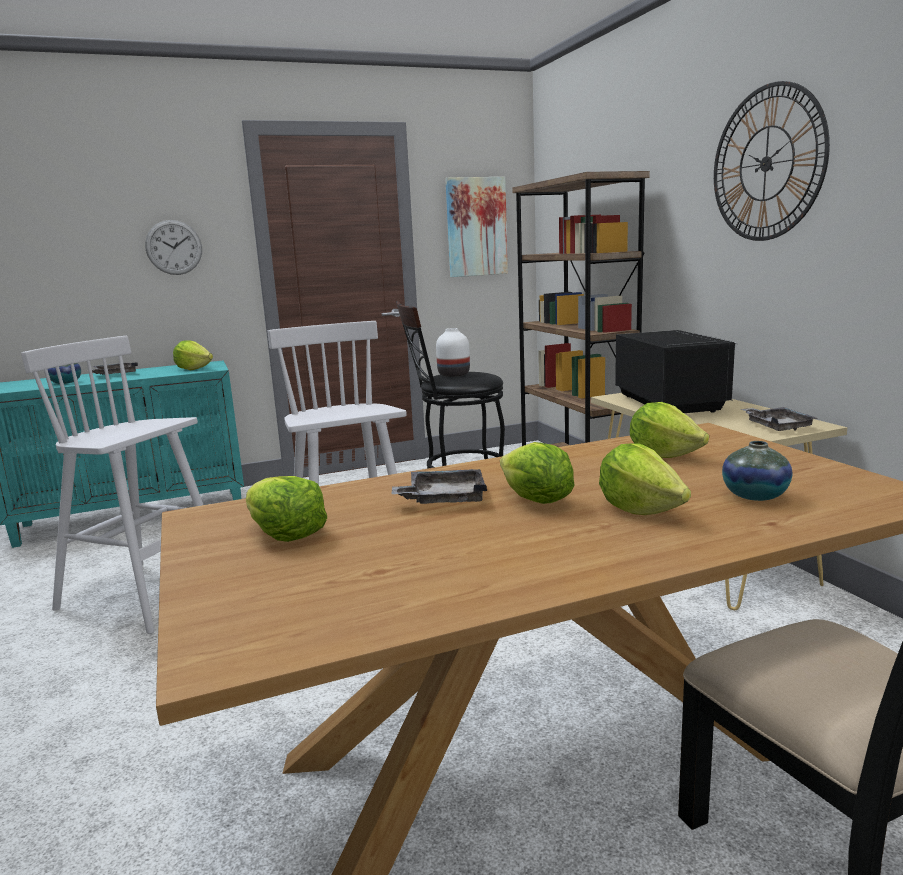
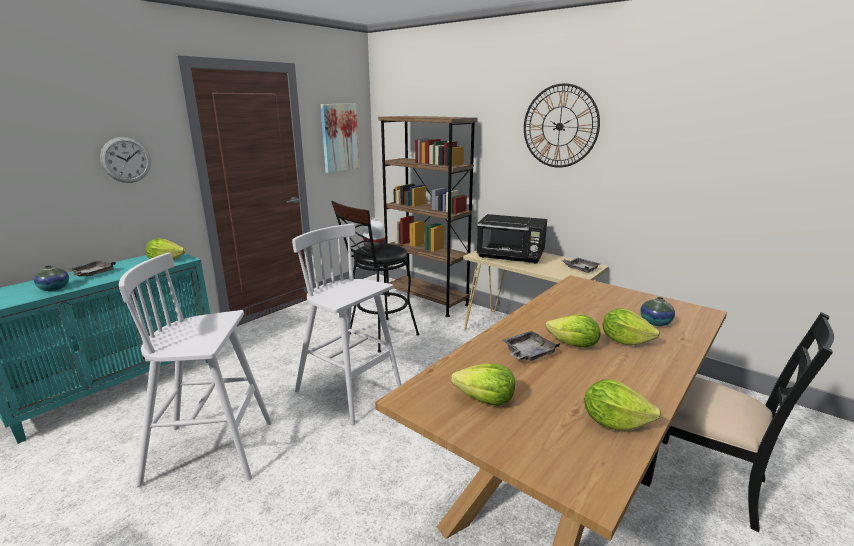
camera: 30 degrees left, 5 degrees up
(664, 454) = (583, 301): lettuce -> lettuce (613, 422)
(670, 403) = (511, 257): black microwave -> black microwave turned 150 degrees clockwise

